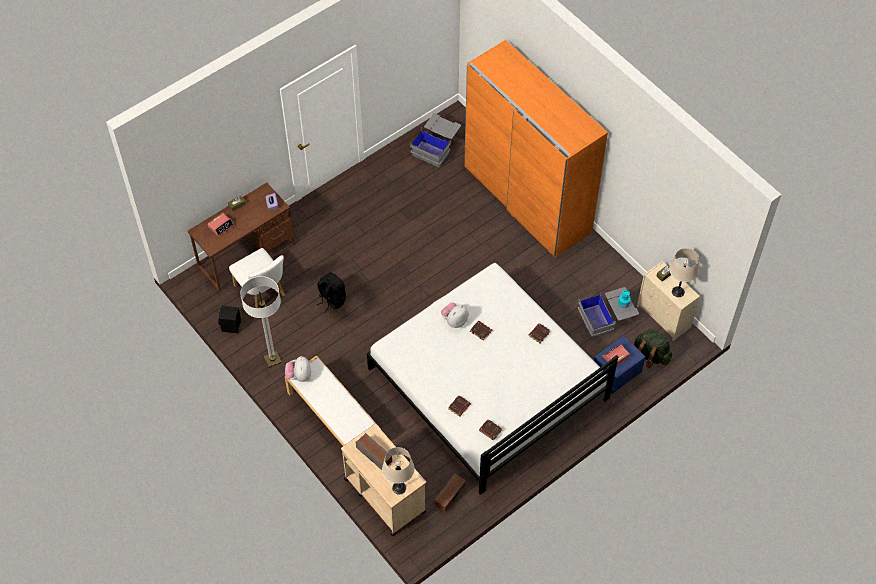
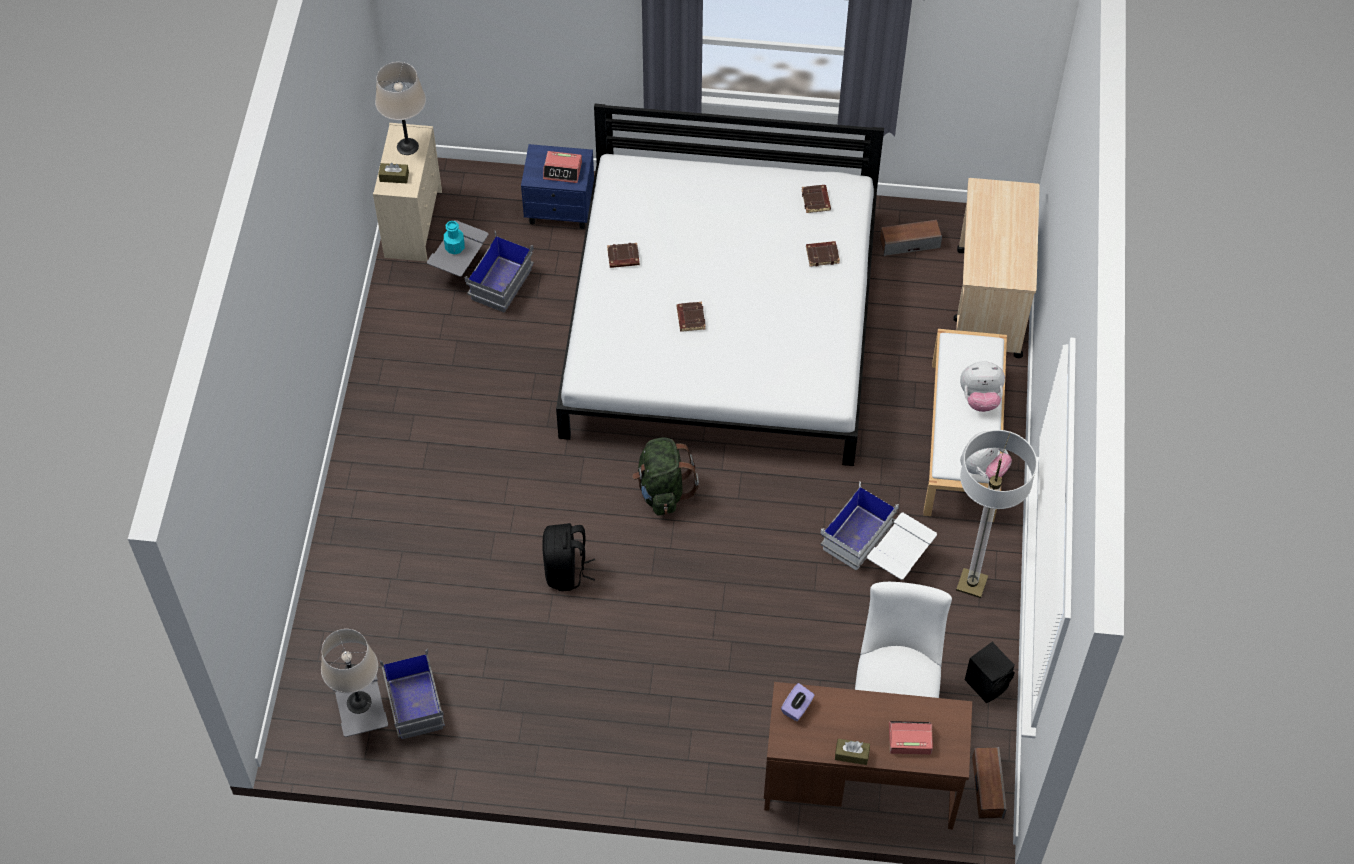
camera: 135 degrees left, 0 degrees up
(323, 341) = (877, 551): none -> white storage box
(332, 300) = (804, 601): black backpack -> black backpack (566, 571)
(374, 454) = (1001, 251): speaker -> speaker (987, 787)
(399, 488) = (1008, 195): beige table lamp -> beige table lamp (359, 702)
(454, 320) = (708, 358): plush toy -> plush toy (980, 398)
(527, 199) = (373, 513): orange wardrobe -> none
(650, 356) = (490, 197): green backpack -> green backpack (662, 490)

